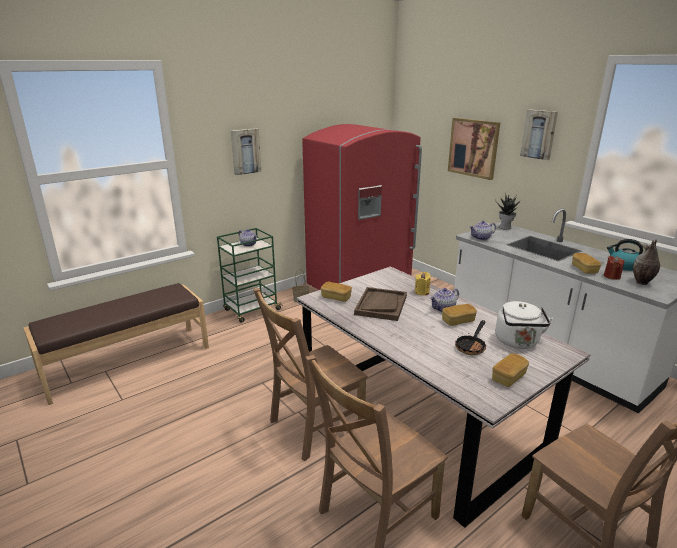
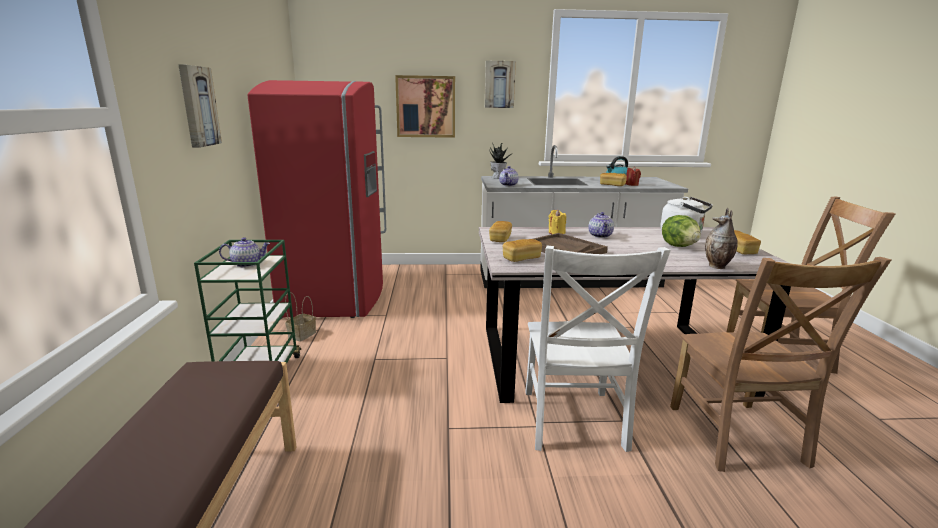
camera: 55 degrees left, 5 degrees down
(313, 426) = (573, 422): brown chair -> white chair
(458, 321) = (629, 238): bread -> bread (500, 239)
(471, 346) = (679, 246): frying pan -> lettuce
(641, 282) = (649, 183): vase -> vase (717, 266)

